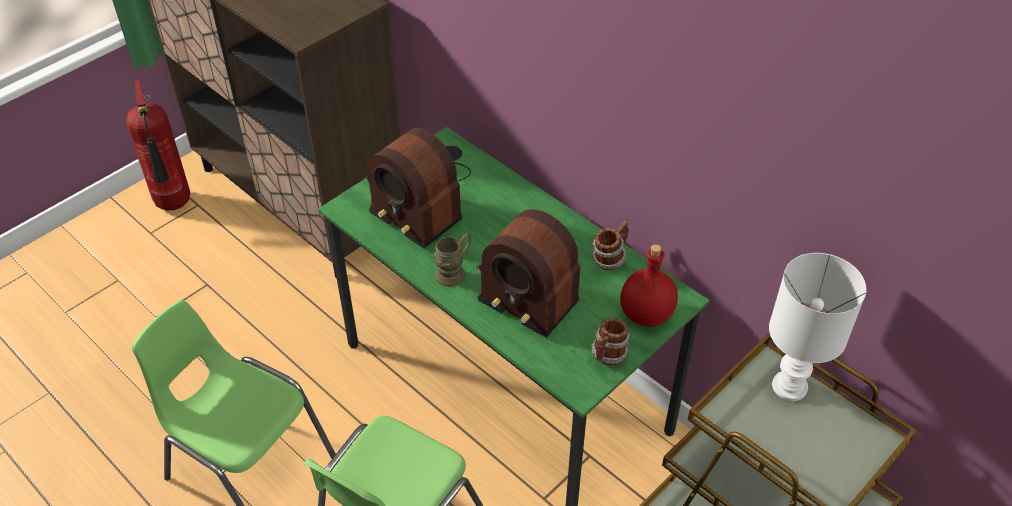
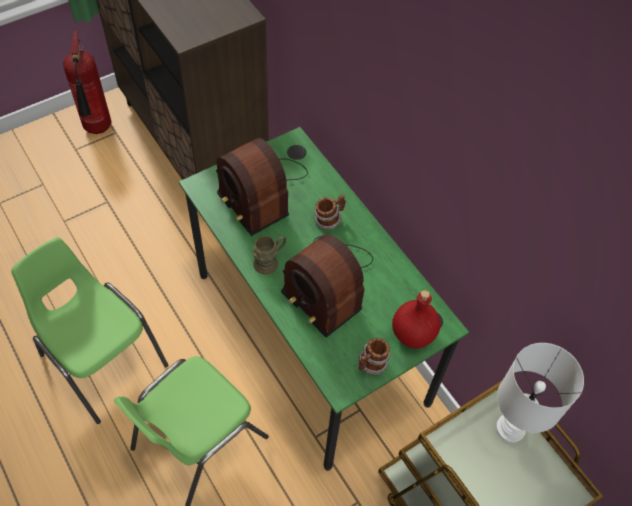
camera: 10 degrees right, 10 degrees up
(609, 259) = (398, 276): mug -> mug (329, 220)

